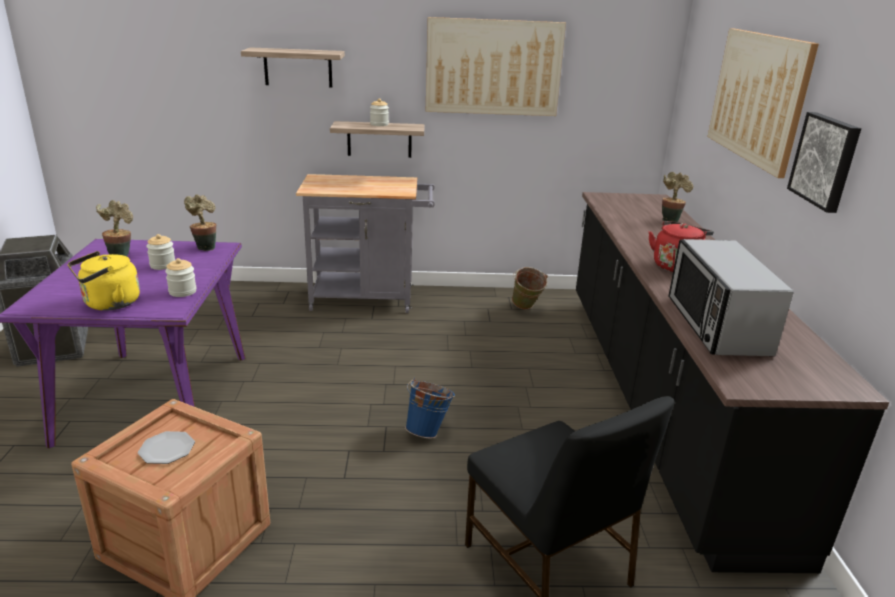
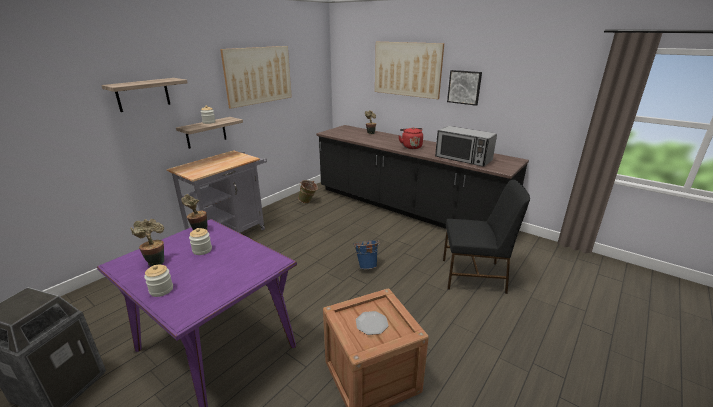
camera: 50 degrees left, 0 degrees up
(109, 304) = (233, 282): yellow kettle -> none
(182, 292) = (255, 252): jar -> jar (161, 290)

